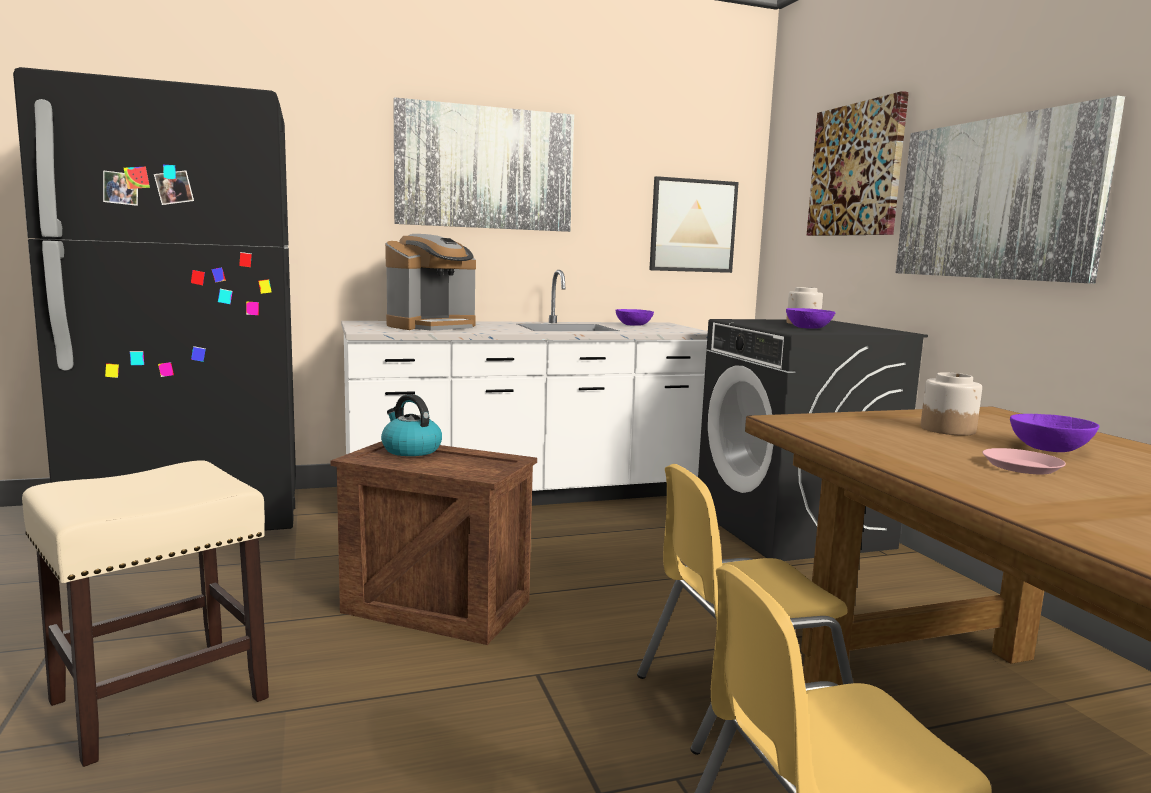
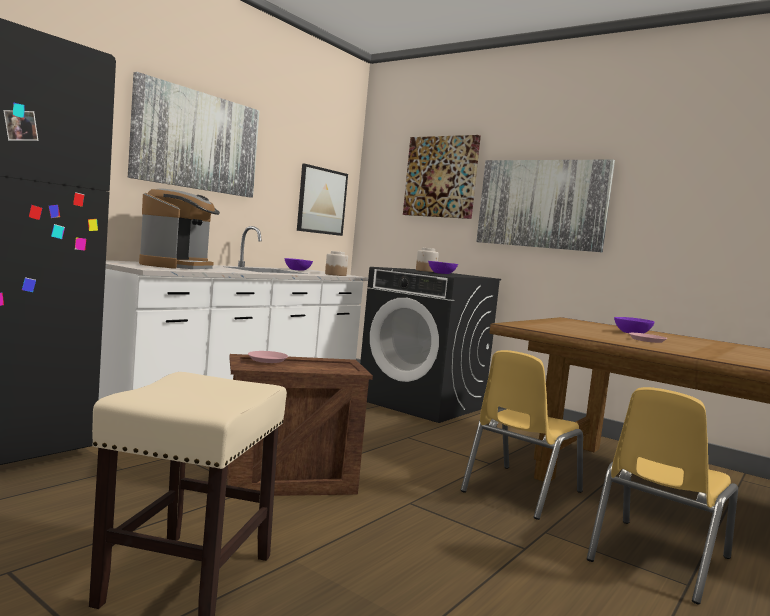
camera: 35 degrees left, 5 degrees down
(410, 450) = (267, 360): kettle -> pink plate
(947, 429) = (580, 327): jar -> jar (335, 275)

